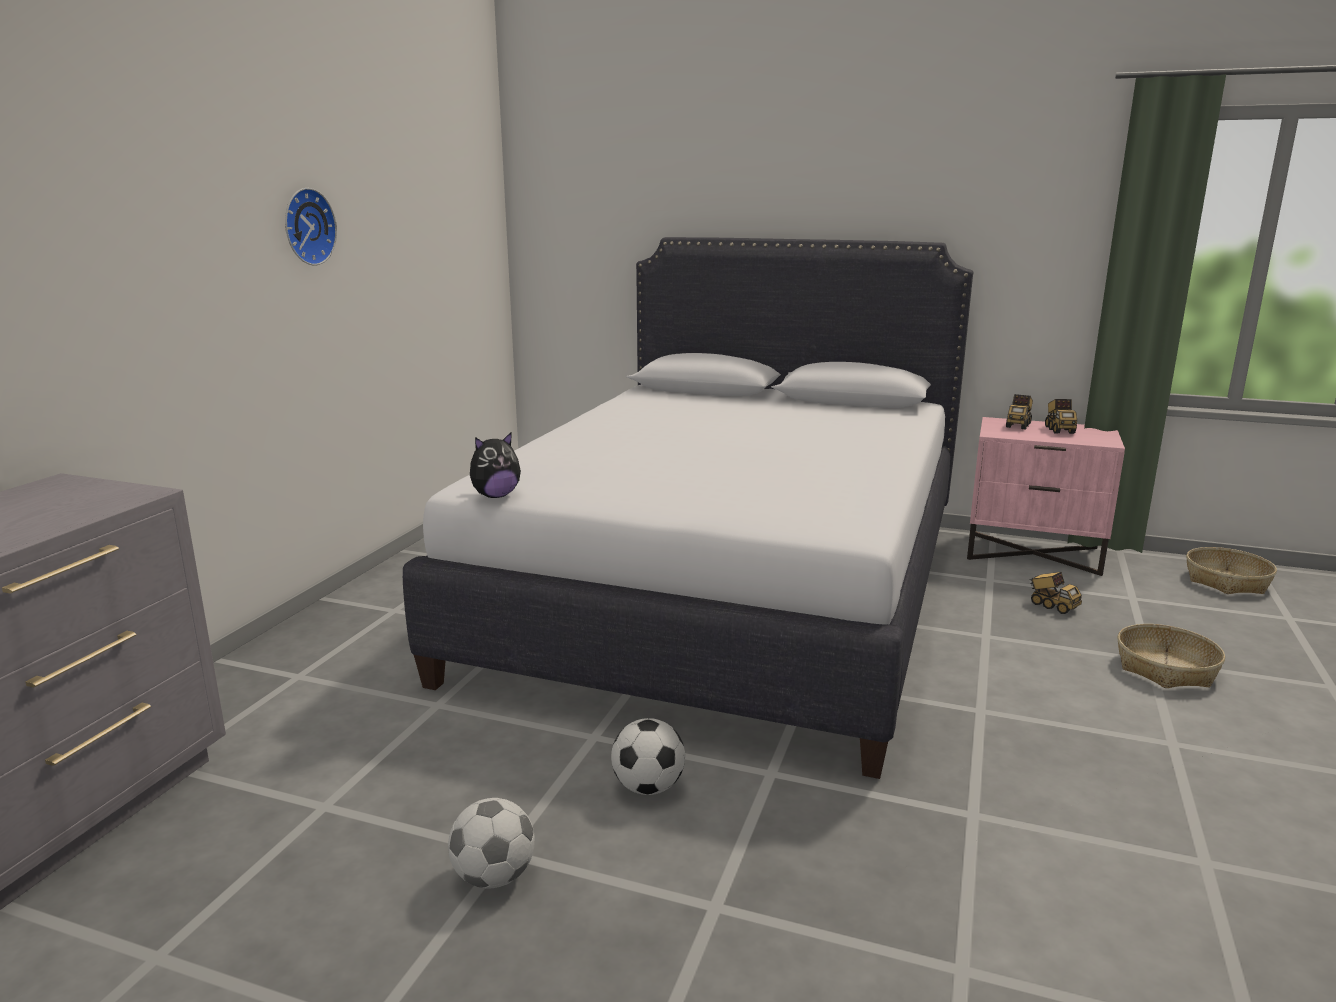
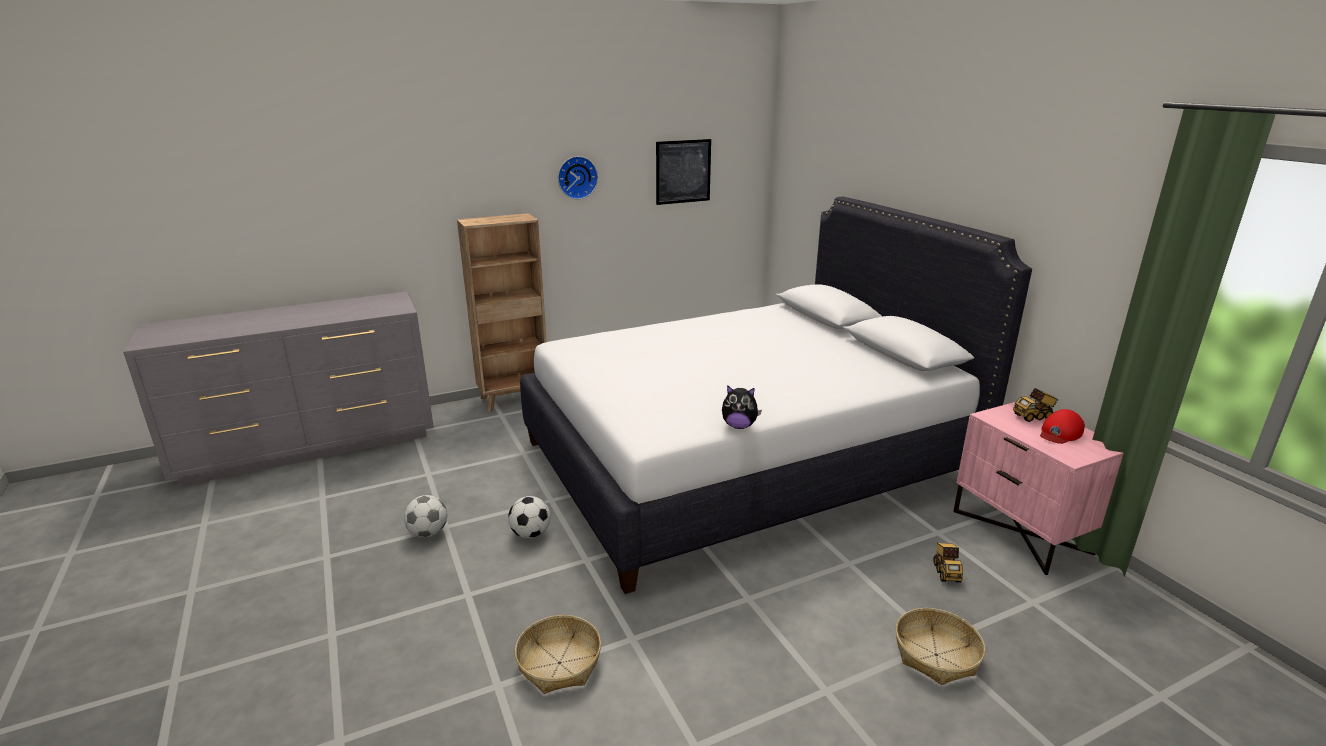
camera: 45 degrees right, 5 degrees up
(281, 648) = (514, 399): none -> brown bookcase
(426, 222) = (683, 171): none -> picture
(495, 496) = (555, 353): plush toy -> plush toy (739, 426)
(1059, 430) = (1060, 433): toy truck -> red cap
(1226, 581) = (1170, 640): basket -> basket (559, 663)

